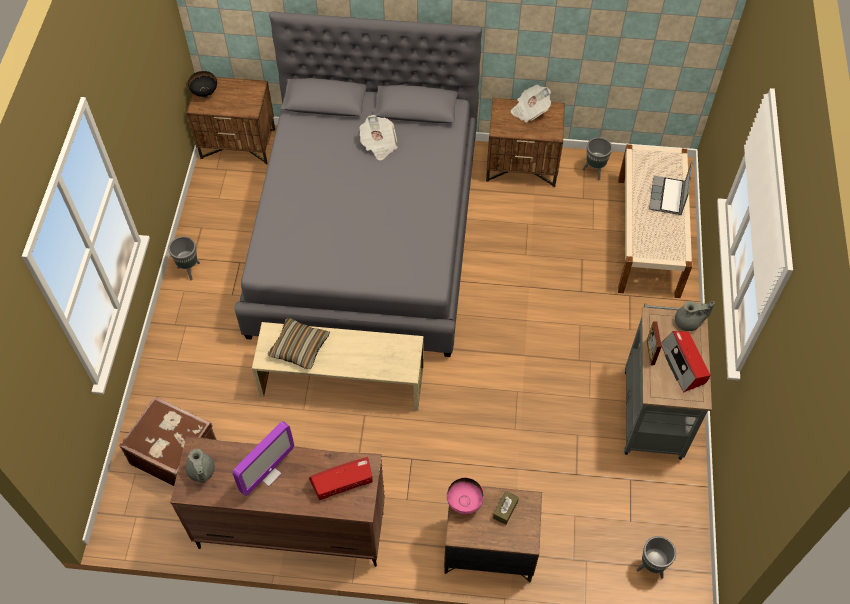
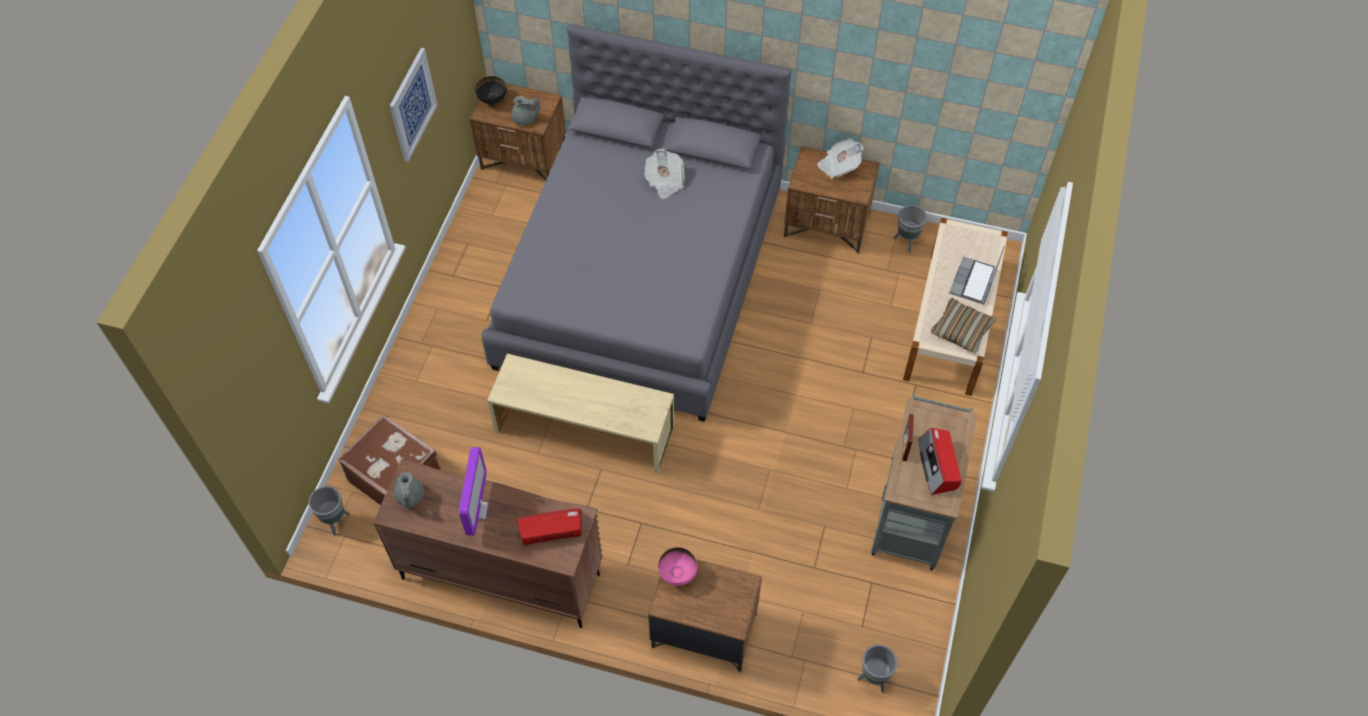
camera: 10 degrees right, 0 degrees up
(139, 102) = (412, 105): none -> picture
(189, 270) = (447, 287): grey planter -> grey planter (335, 521)
(268, 474) = (476, 510): monitor -> monitor turned 45 degrees counterclockwise
(299, 347) = (540, 386): pillow -> pillow (961, 330)
(505, 510) = (719, 588): brown tissue box -> none
(688, 322) = (954, 421): grey teapot -> grey teapot (525, 119)

